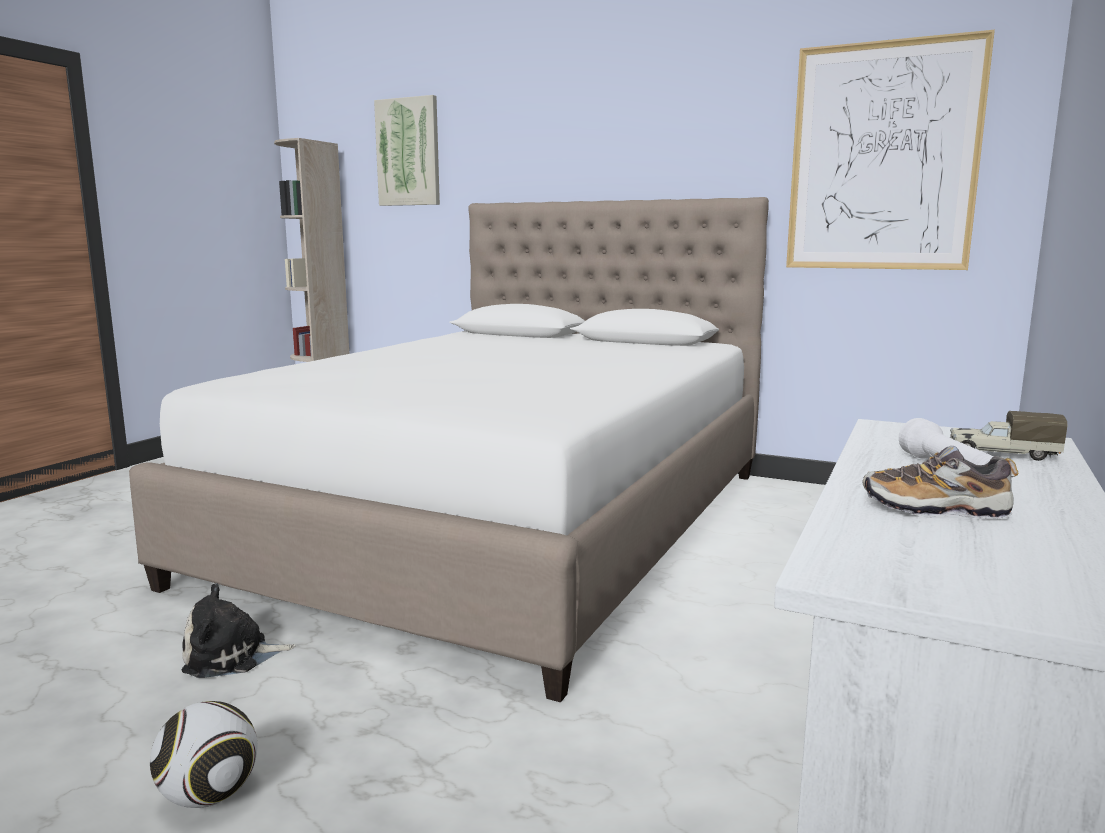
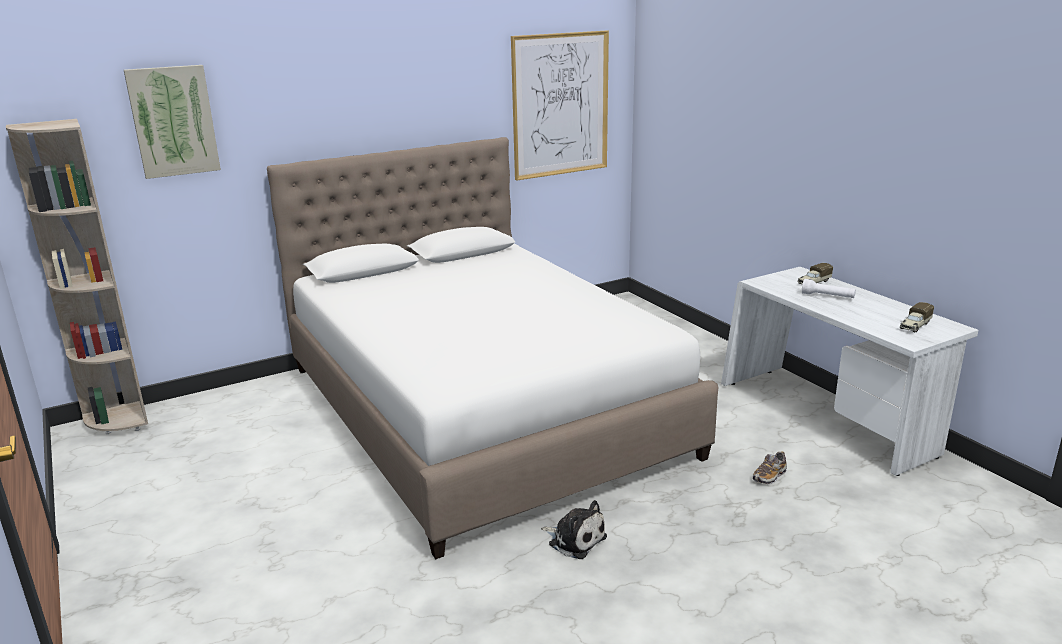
camera: 55 degrees left, 10 degrees up
(209, 796) = (714, 564): football -> none
(232, 656) = (575, 539): plush toy -> plush toy turned 75 degrees counterclockwise
(935, 510) = (866, 313): shoe -> shoe (769, 476)
(976, 565) = (914, 326): none -> toy truck

